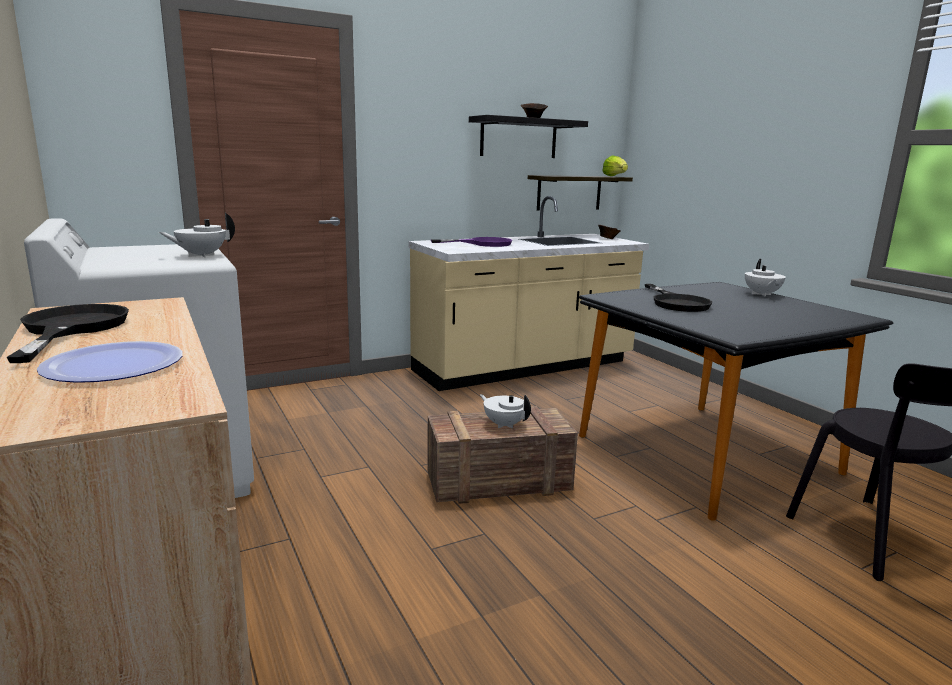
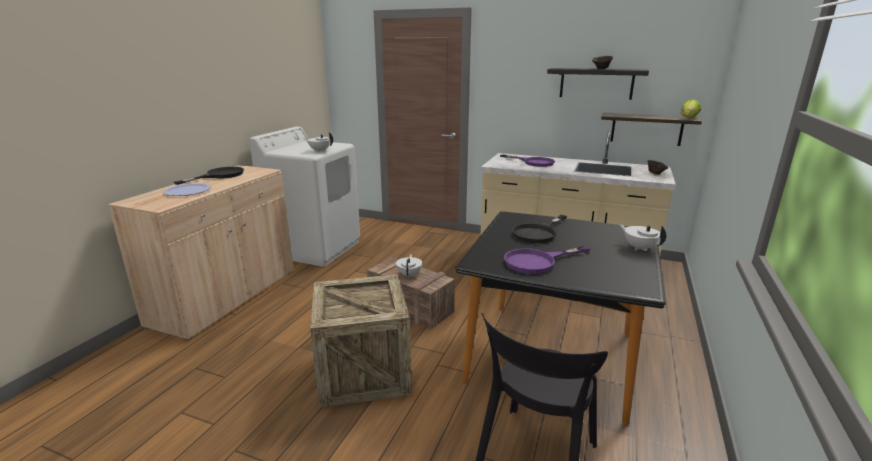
camera: 50 degrees right, 5 degrees up
(620, 580) = (363, 372): none -> crate
(760, 322) = (537, 261): none -> purple frying pan
(761, 294) = (639, 248): white teapot -> white teapot turned 90 degrees clockwise

